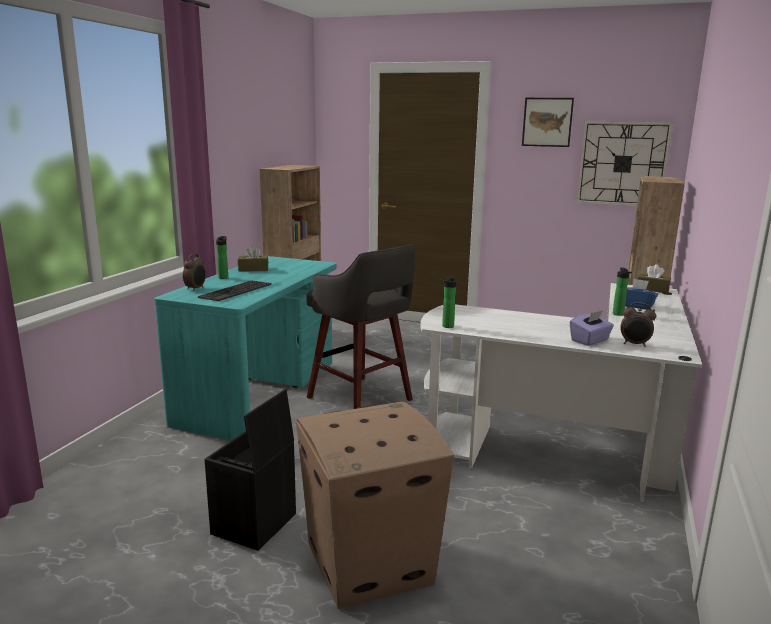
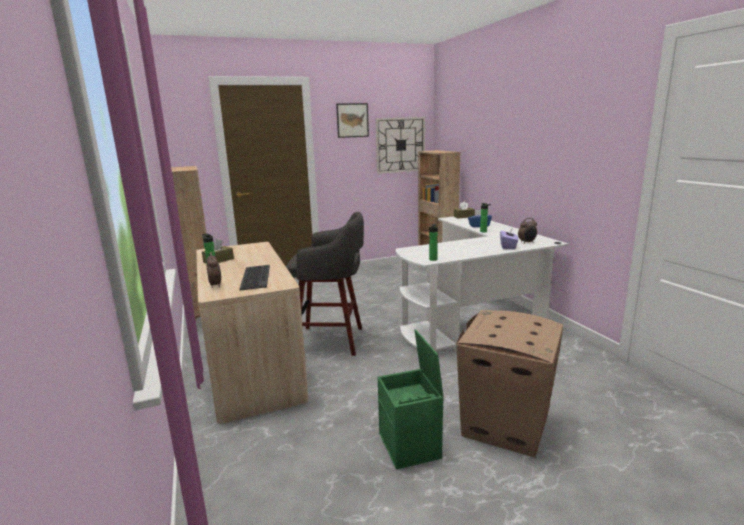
camera: 40 degrees left, 0 degrees up
(254, 525) = (410, 446): black storage box -> green storage box
(260, 393) = (252, 366): turquoise desk -> beige desk

